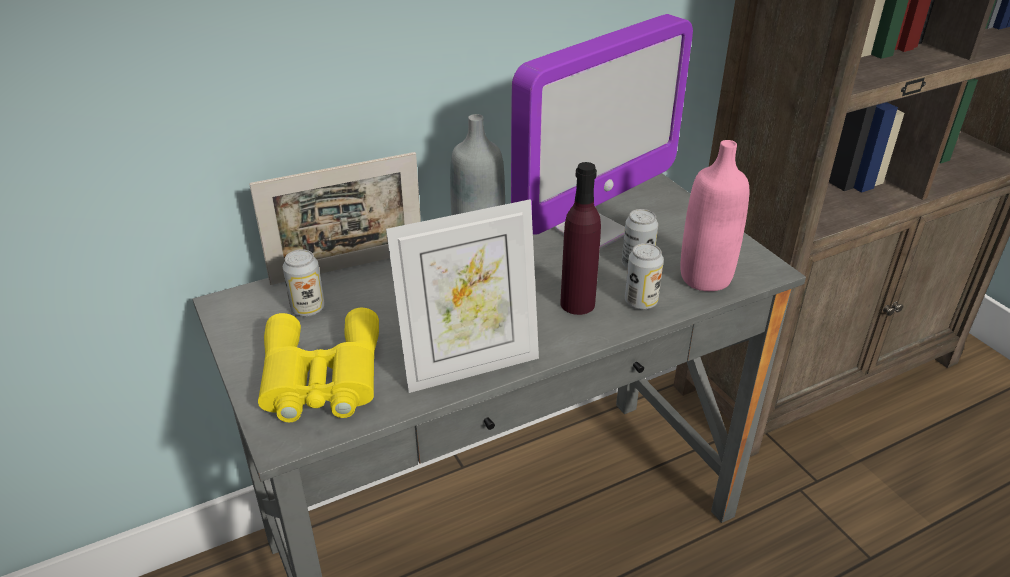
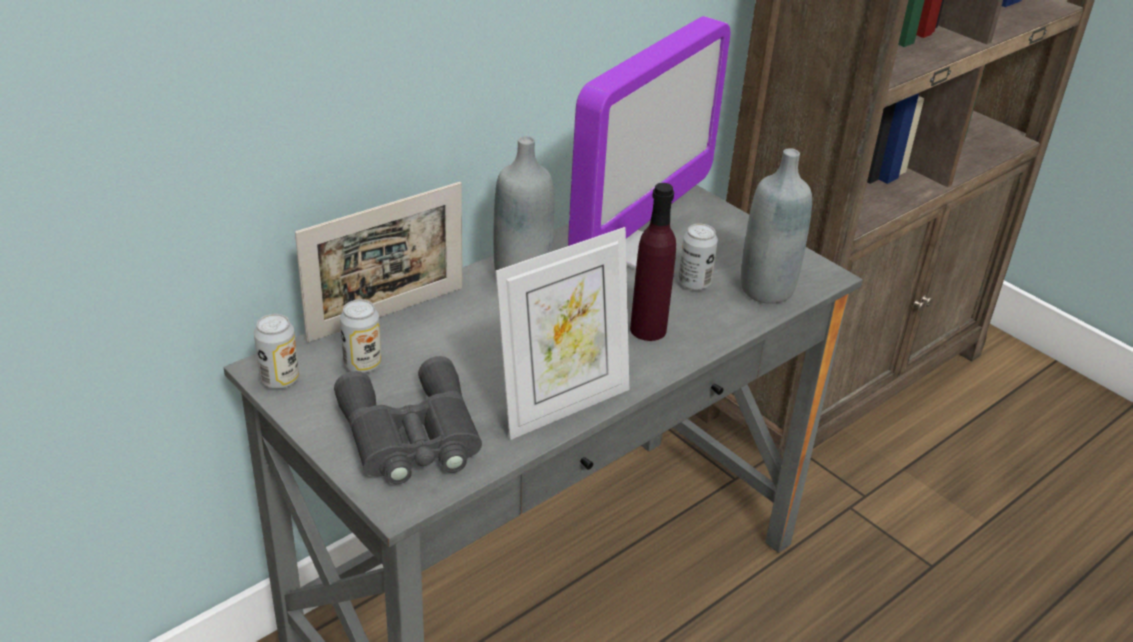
camera: 15 degrees left, 0 degrees up
(320, 378) = (410, 436): yellow binoculars -> grey binoculars
(640, 302) = (711, 321): can -> can (280, 379)
(705, 277) = (766, 289): pink bottle -> grey bottle

